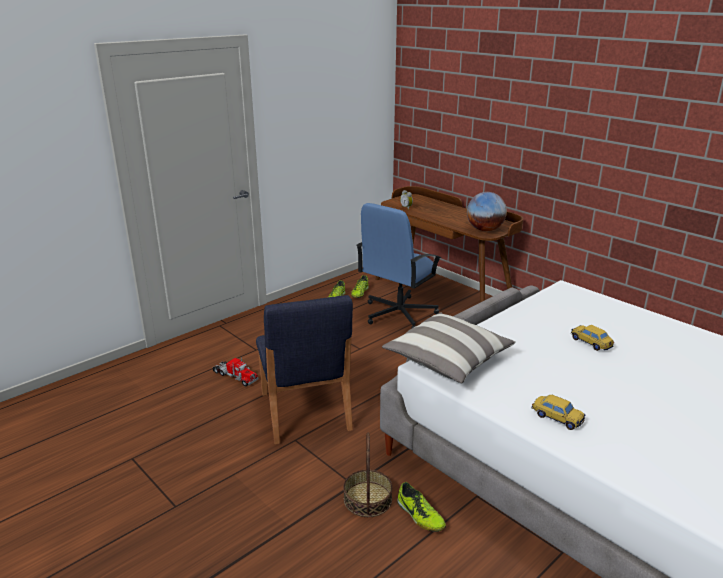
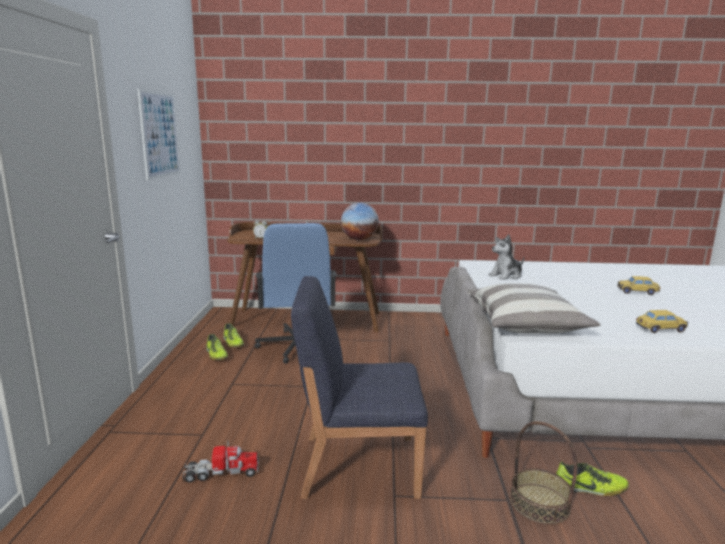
camera: 45 degrees left, 10 degrees down
(305, 412) = (358, 465): blue chair -> blue chair turned 150 degrees clockwise
(322, 108) = (160, 134): none -> picture
(558, 312) = (506, 276): none -> plush toy
(591, 343) = (563, 285): toy car -> toy car (637, 292)

